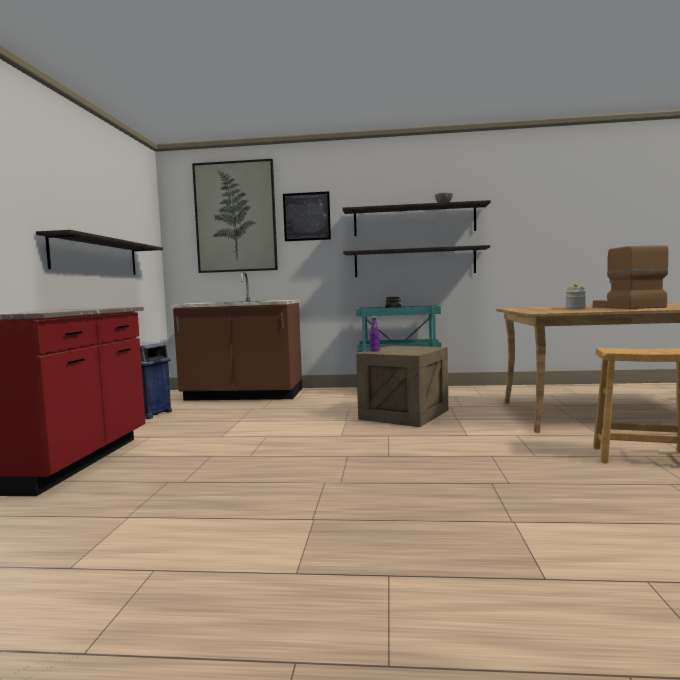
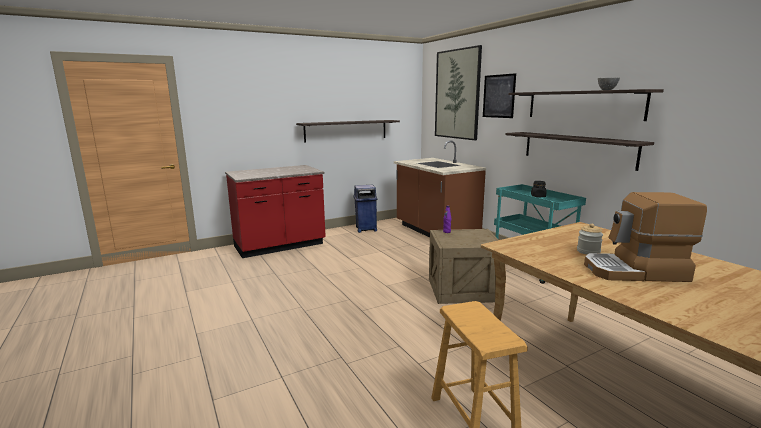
camera: 55 degrees right, 10 degrees up
(625, 307) = (635, 271): coffee machine -> coffee machine turned 135 degrees counterclockwise

